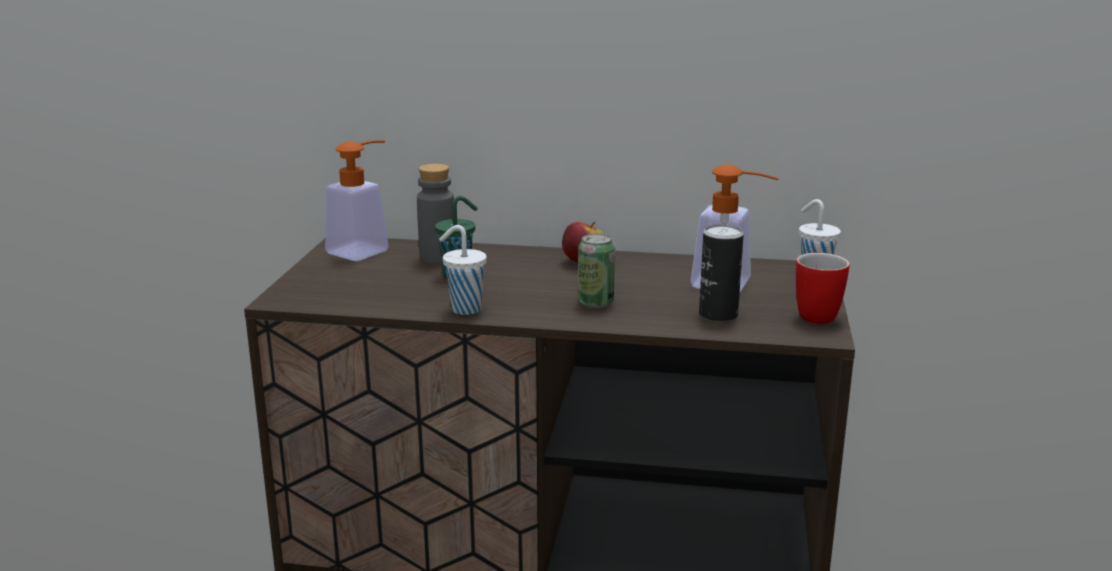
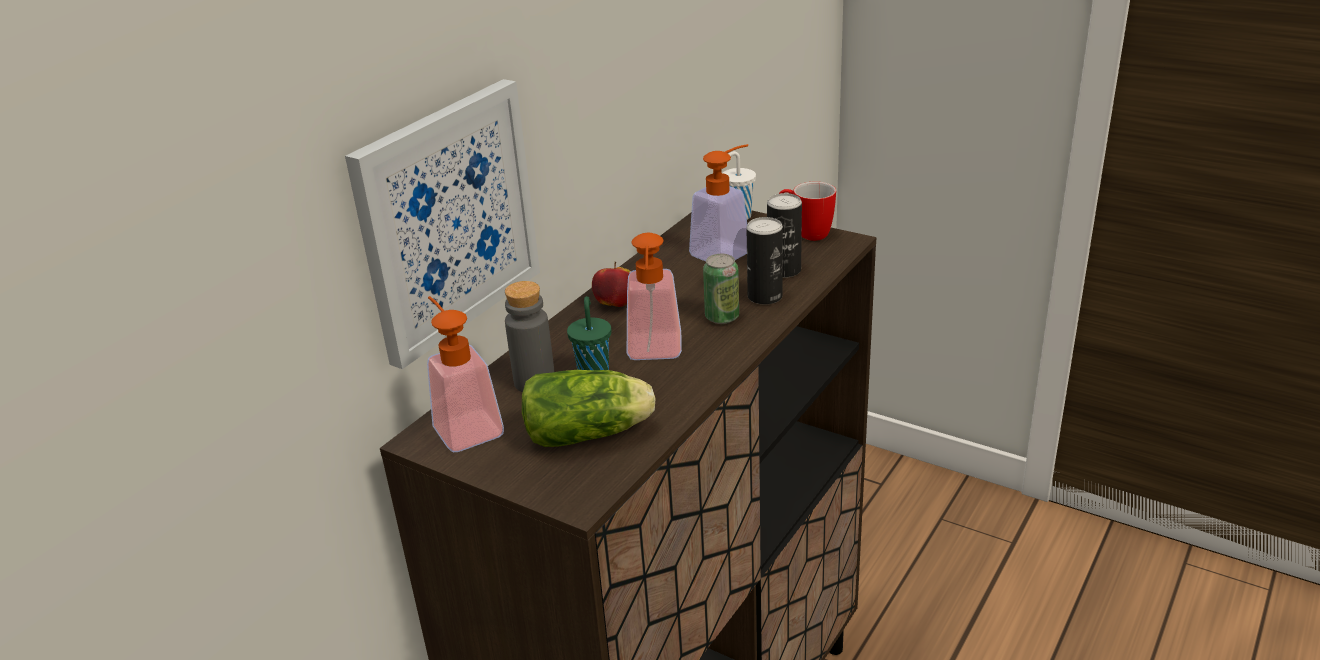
camera: 65 degrees left, 10 degrees up
(372, 288) = (592, 434): none -> lettuce
(450, 101) = (447, 219): none -> picture
(464, 309) = (691, 386): white cup -> none
(509, 288) = (654, 354): none -> soap dispenser
(653, 314) = (765, 296): none -> can

